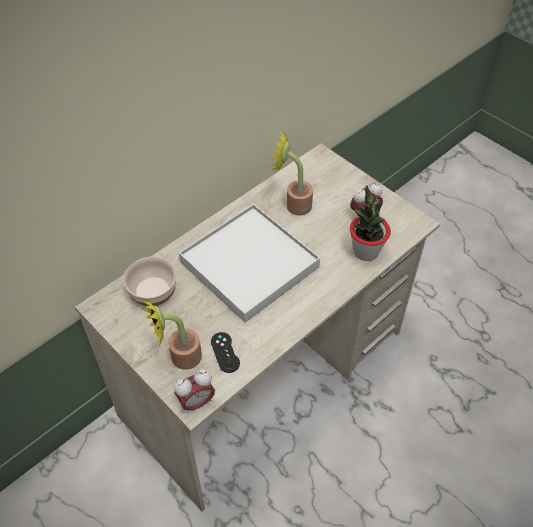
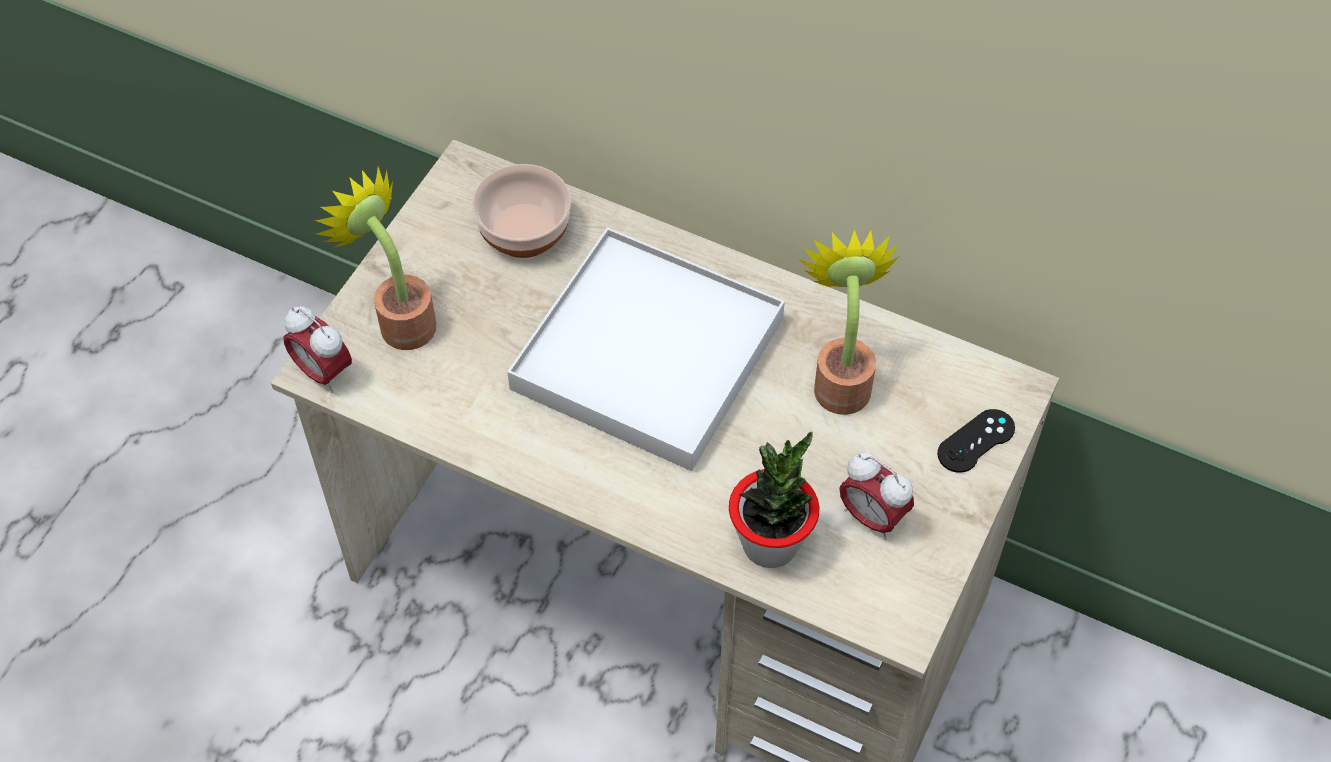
camera: 70 degrees right, 5 degrees up
(225, 352) = (435, 380): black game controller -> black game controller (976, 441)

